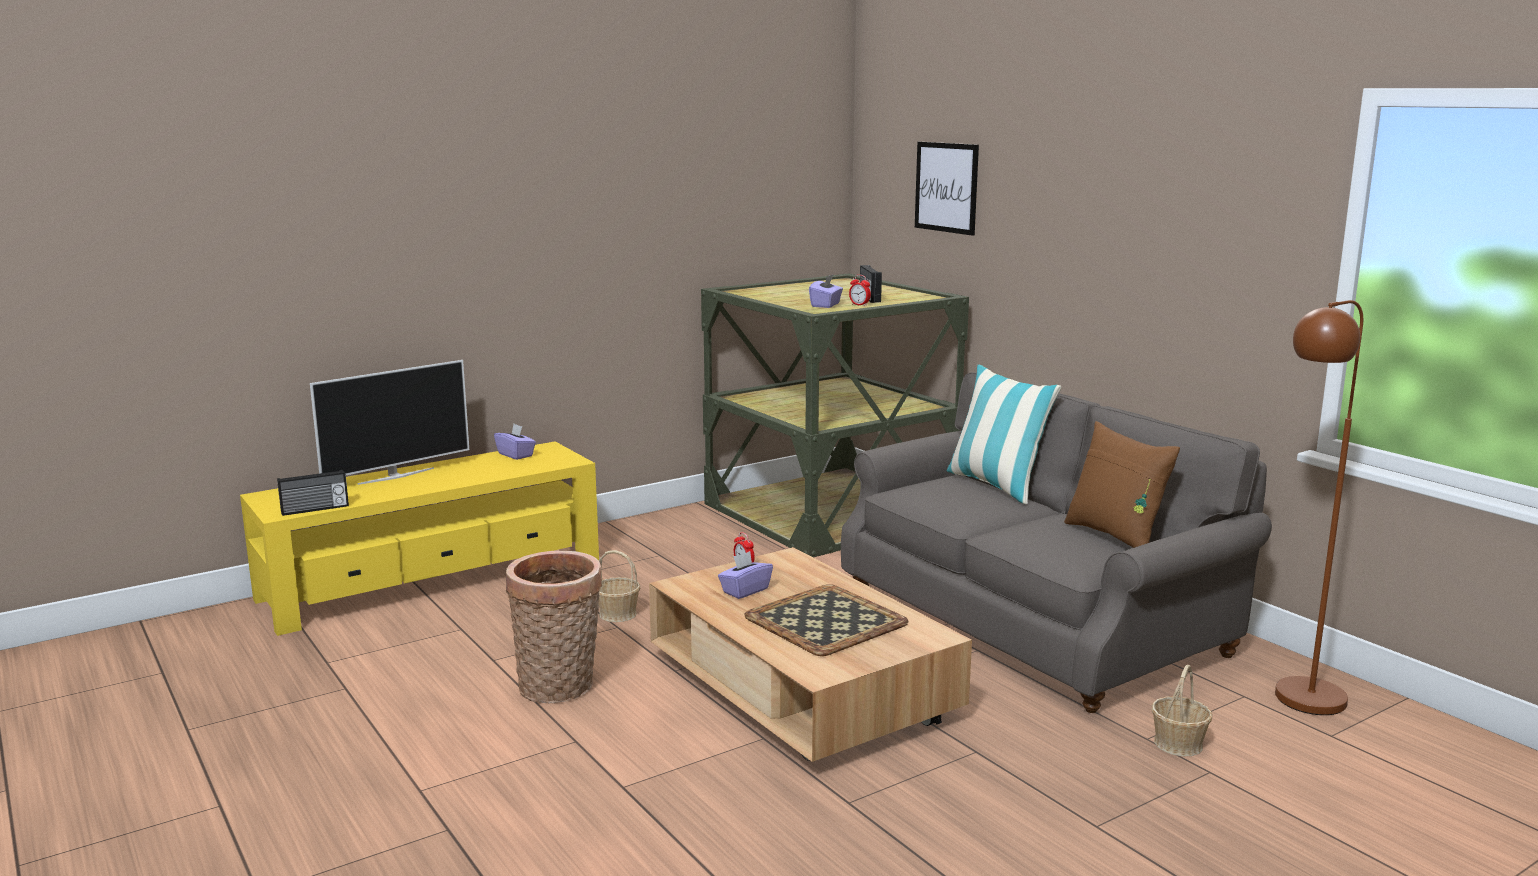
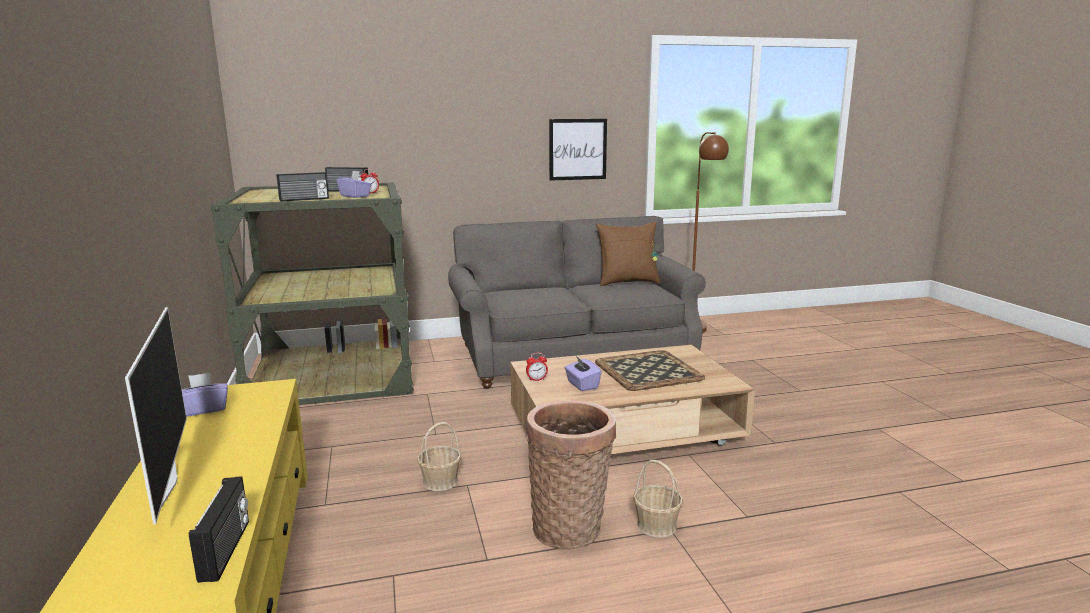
camera: 70 degrees left, 0 degrees up
(780, 299) = (304, 199): none -> radio
(946, 187) = (350, 104): picture -> picture (577, 149)
(997, 485) = (521, 287): pillow -> none
(1178, 744) = (724, 359): basket -> basket (656, 525)

